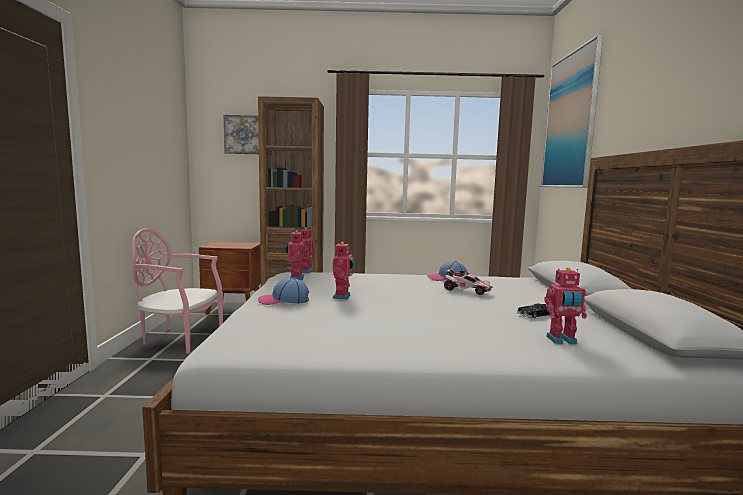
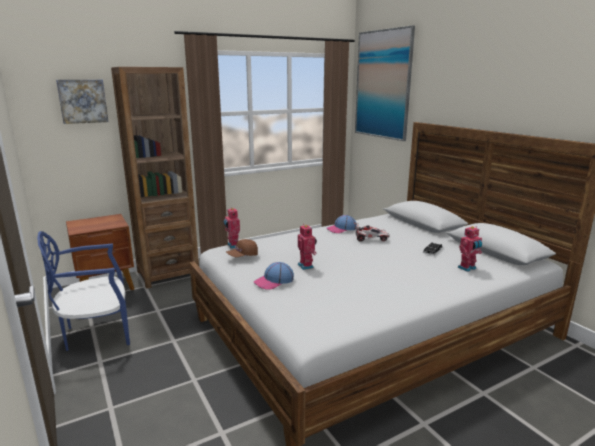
camera: 30 degrees left, 10 degrees up
(180, 338) = (97, 333): pink chair -> blue chair
(295, 278) = (242, 256): toy robot -> brown cap

